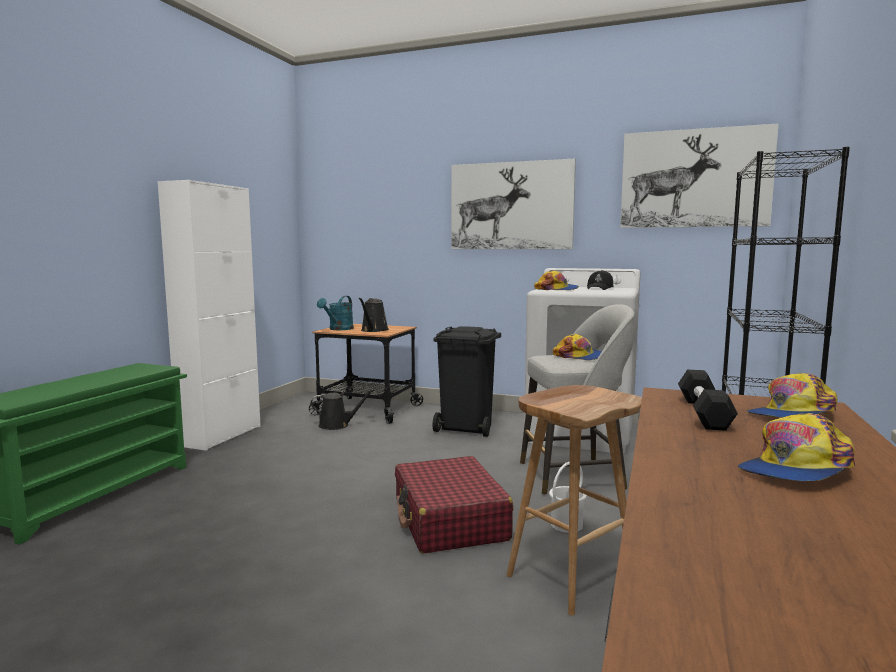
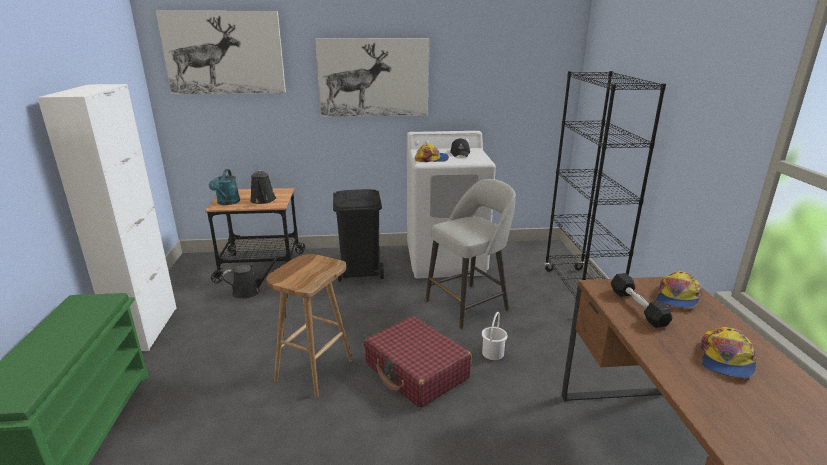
camera: 25 degrees left, 15 degrees up
(571, 575) = (522, 395): brown stool -> brown stool (314, 369)
(579, 356) = (472, 223): cap -> none
(694, 178) = (519, 58): picture -> picture (224, 53)

